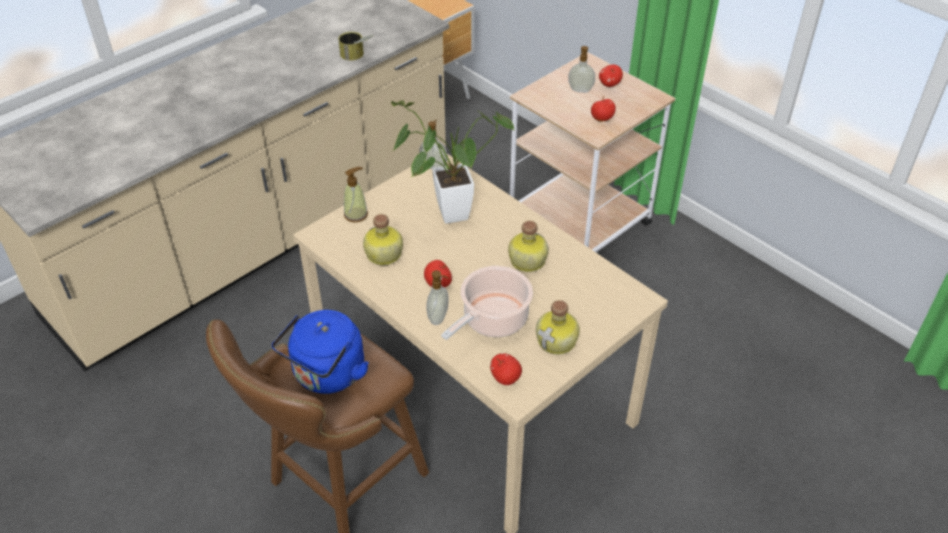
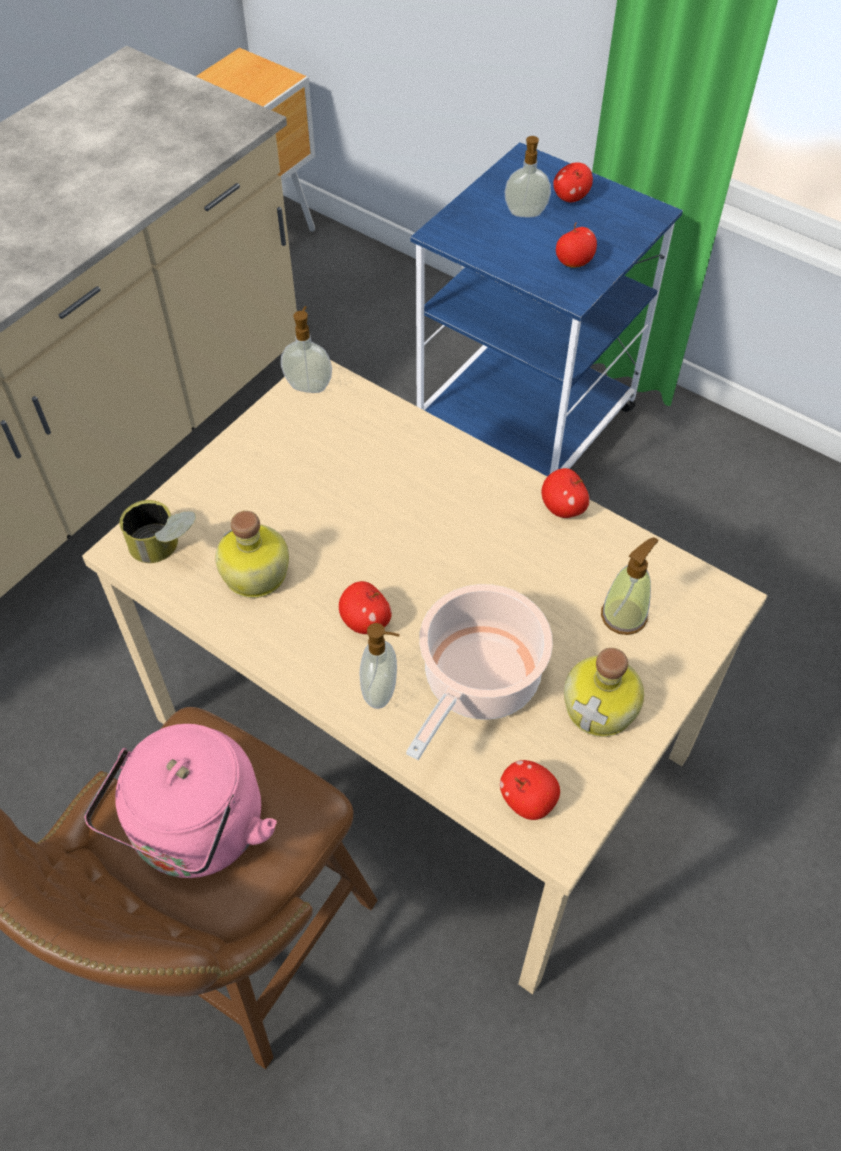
camera: 10 degrees left, 10 degrees up
(327, 376) = (196, 833): blue kettle -> pink kettle
(356, 214) = (190, 500): soap dispenser -> soap dispenser (624, 616)
(357, 56) = (137, 196): can -> can (166, 549)
(446, 215) = (350, 480): potted plant -> none
(526, 261) = (509, 552): bottle -> none
(562, 243) = (563, 508): none -> apple
(580, 224) = (528, 423): beige cart -> blue cart

